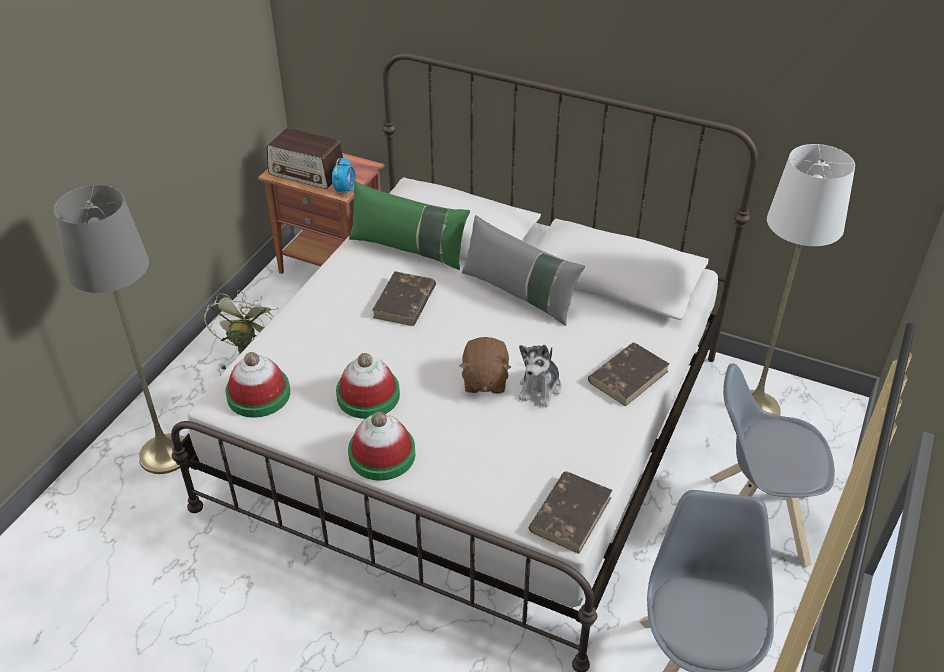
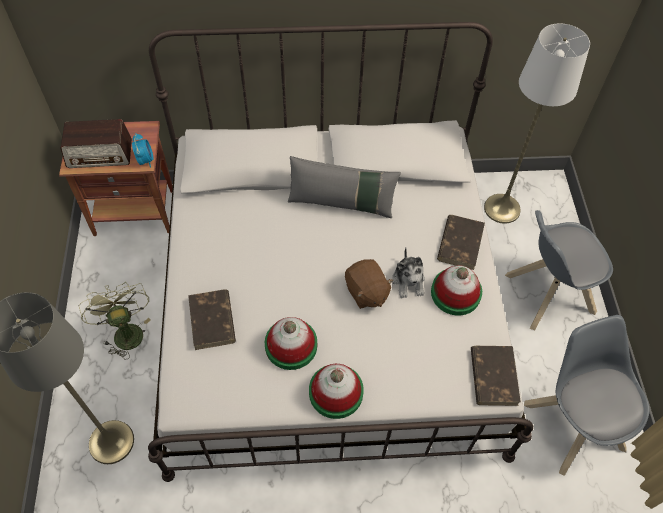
camera: 30 degrees left, 15 degrees up
(258, 394) = (205, 385): hat -> hat (455, 293)
(404, 302) = (262, 247): brown book -> brown book (212, 321)
(409, 249) = (231, 195): green pillow -> none

